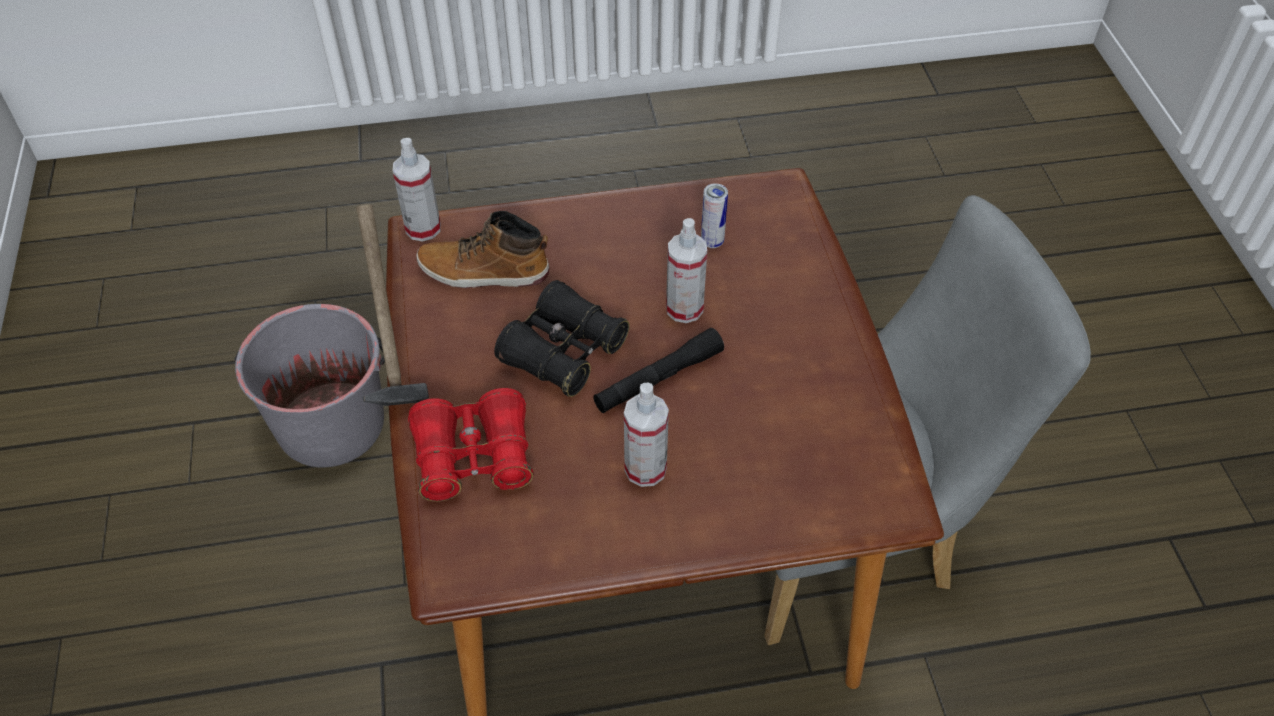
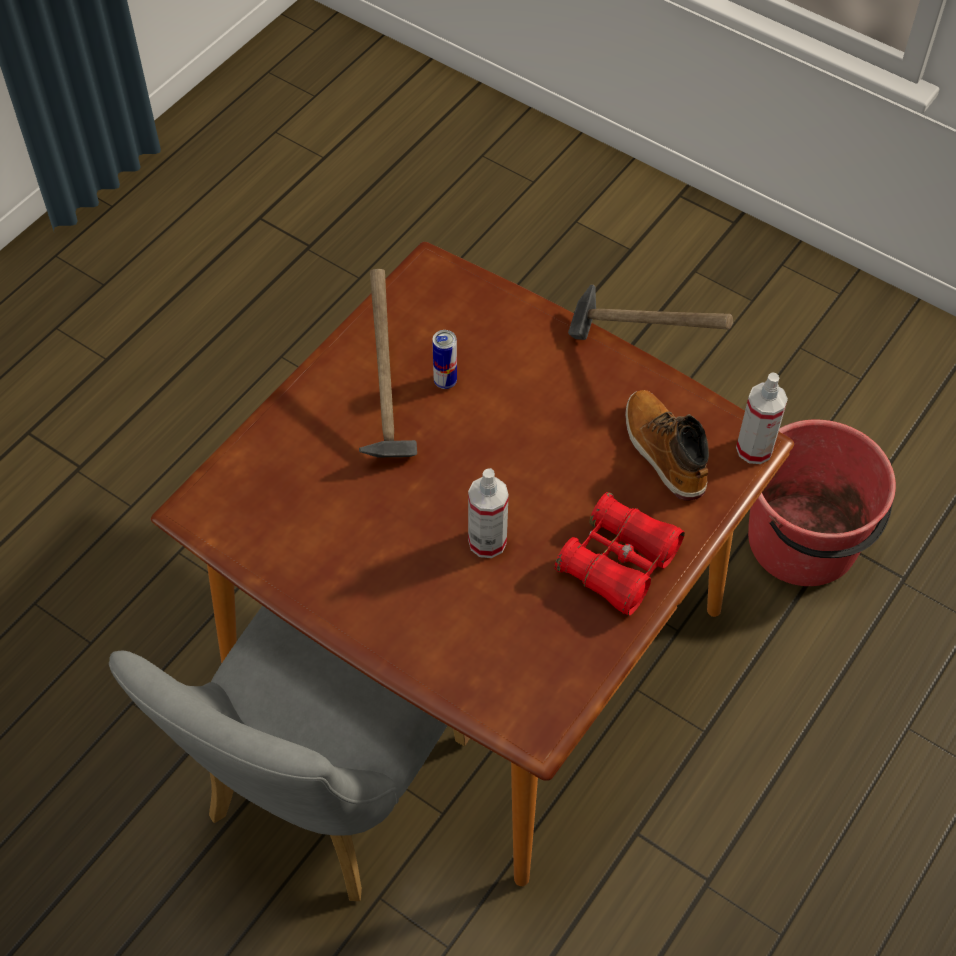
camera: 135 degrees right, 5 degrees up
(331, 423) = (804, 542): grey bucket -> red bucket
(473, 457) = (498, 333): red binoculars -> red binoculars (618, 563)
(484, 272) = (663, 452): boot -> boot turned 75 degrees counterclockwise
(563, 352) = (531, 439): black binoculars -> none
(645, 469) = (384, 407): spray bottle -> hammer
(658, 379) = (444, 472): black flashlight -> none
(712, 241) = (533, 621): can -> can (445, 381)

